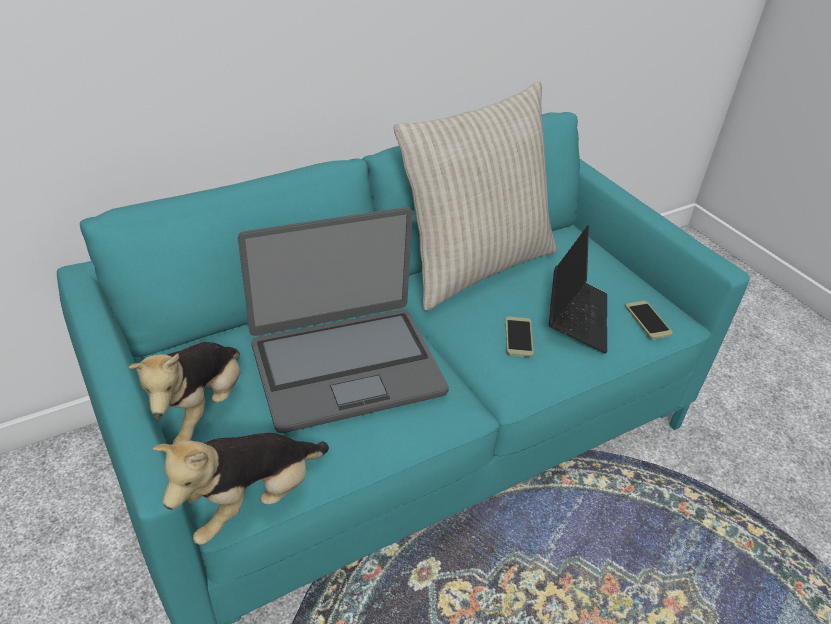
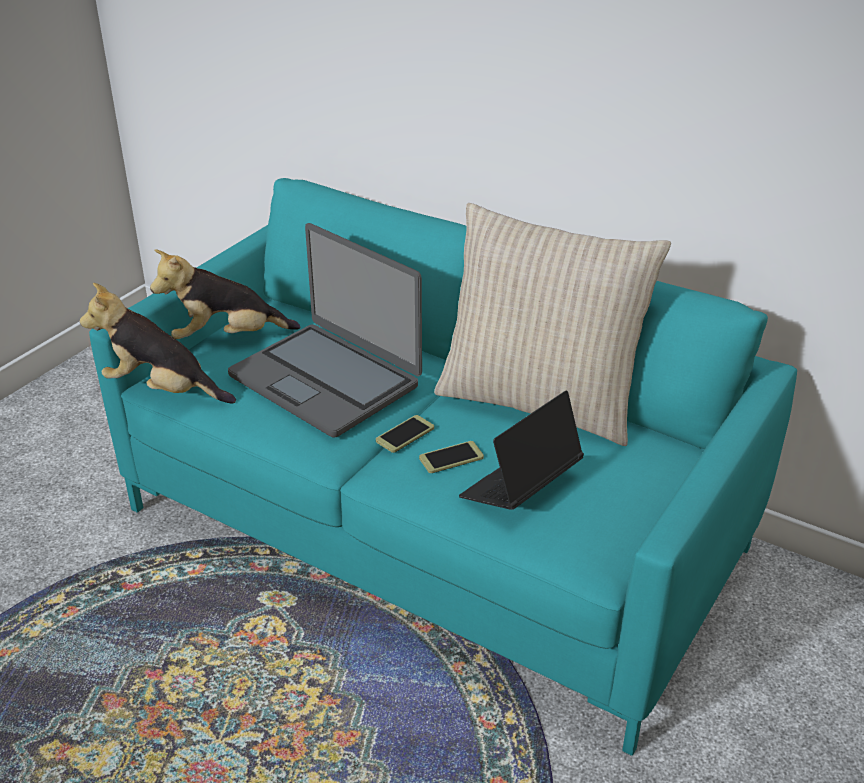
camera: 65 degrees right, 5 degrees down
(576, 317) = (520, 487): laptop -> laptop turned 150 degrees clockwise
(647, 320) = (570, 540): phone -> phone (405, 434)

